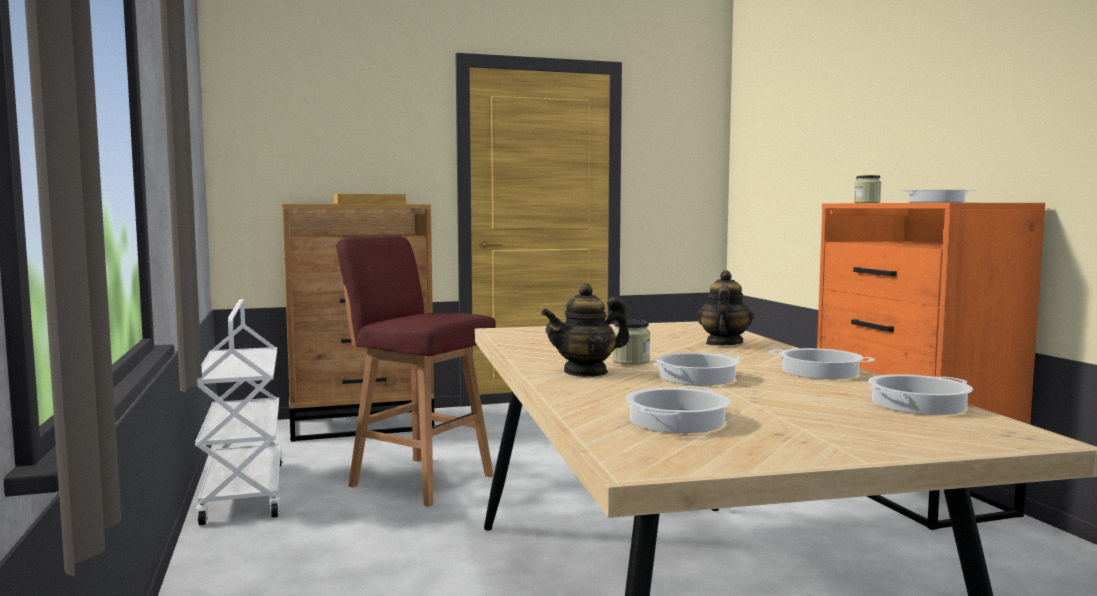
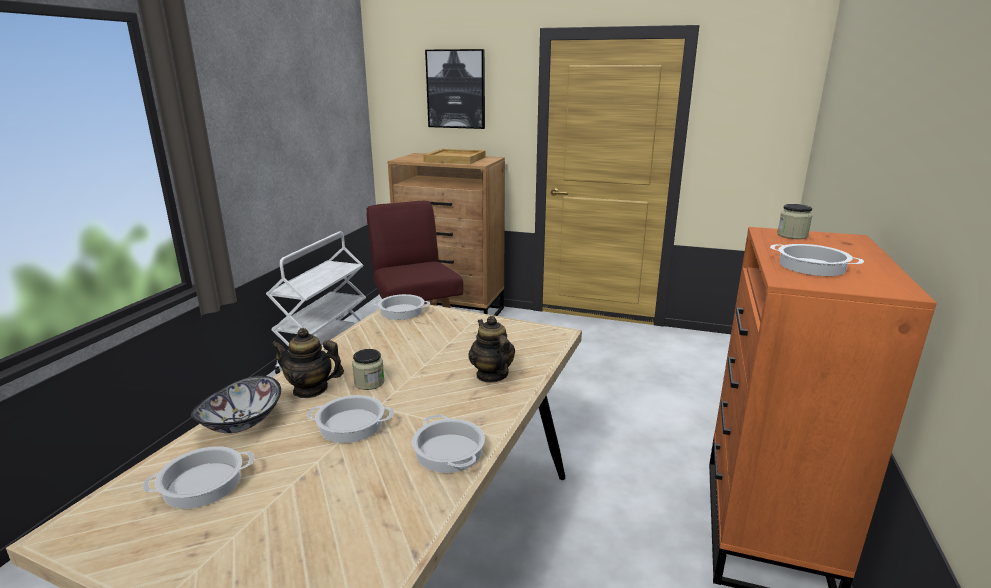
camera: 35 degrees right, 15 degrees up
(347, 120) = (456, 89): none -> picture
(584, 394) = (241, 422): none -> bowl
(723, 343) = (491, 375): teapot -> teapot turned 75 degrees counterclockwise
(917, 403) = (388, 541): cooking pot -> cooking pot (402, 311)

